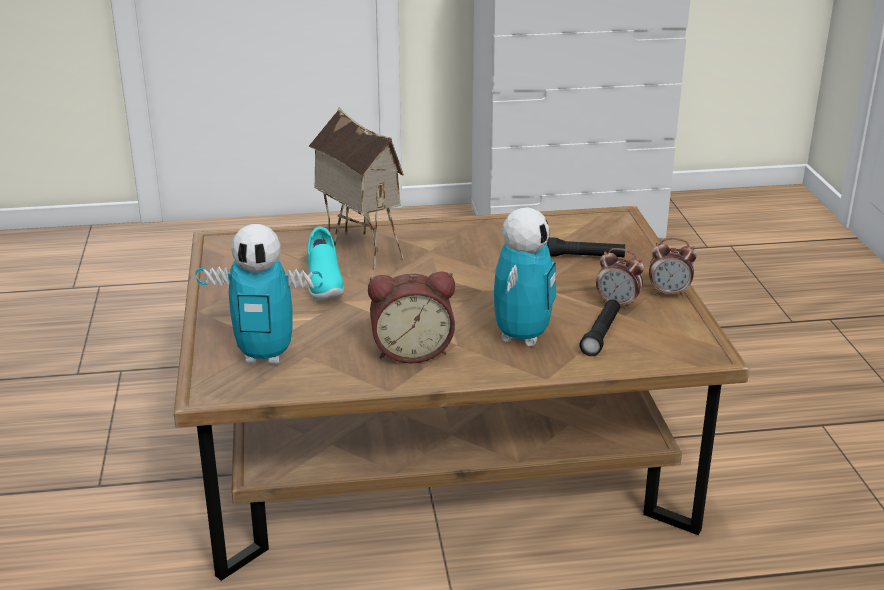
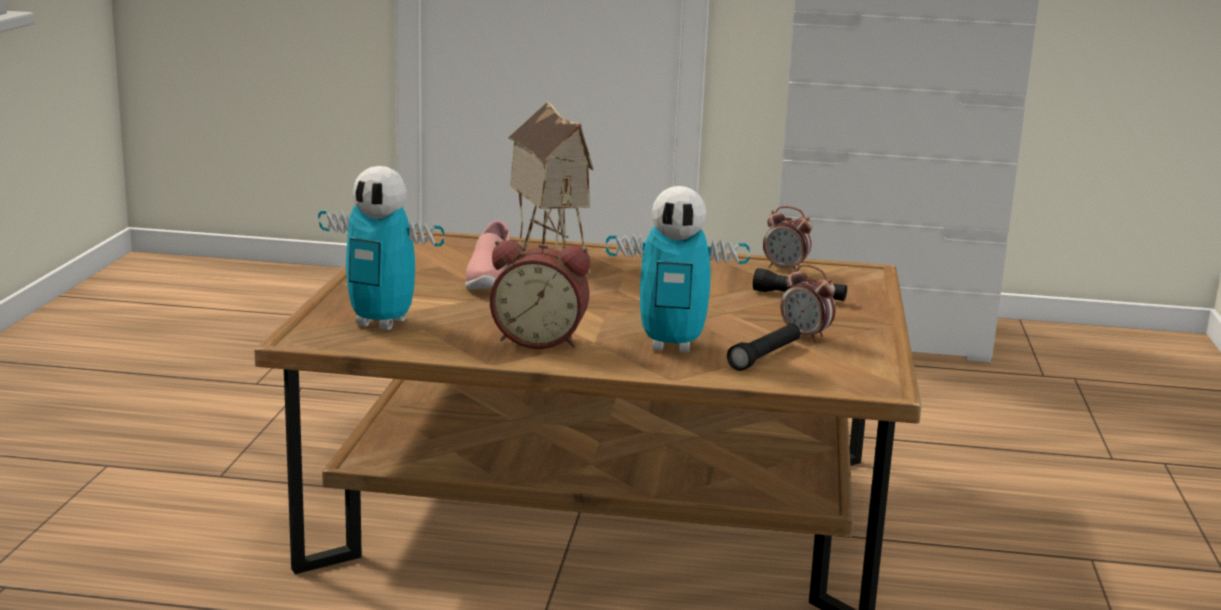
camera: 15 degrees right, 10 degrees down
(323, 284) = (488, 280): turquoise shoe -> pink shoe
(522, 336) = (672, 346): toy robot -> toy robot turned 60 degrees clockwise
(669, 293) = (874, 335): alarm clock -> alarm clock (785, 269)

